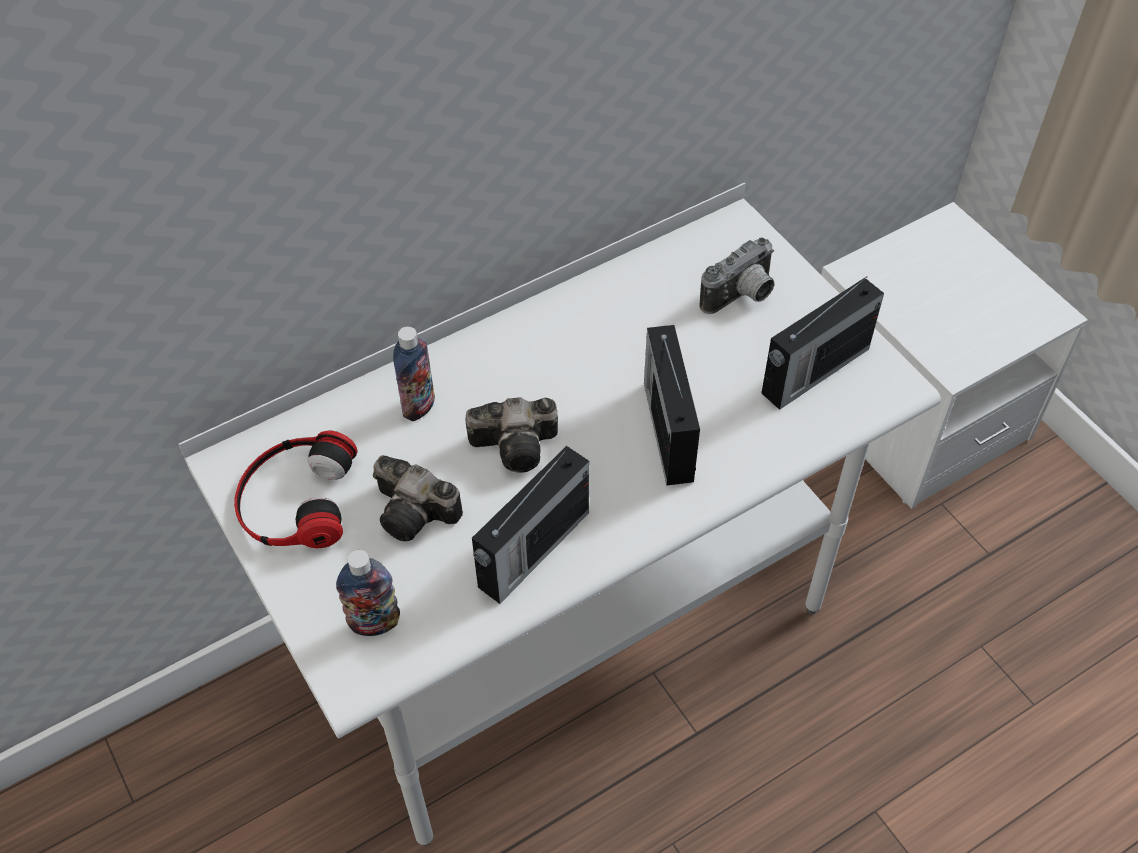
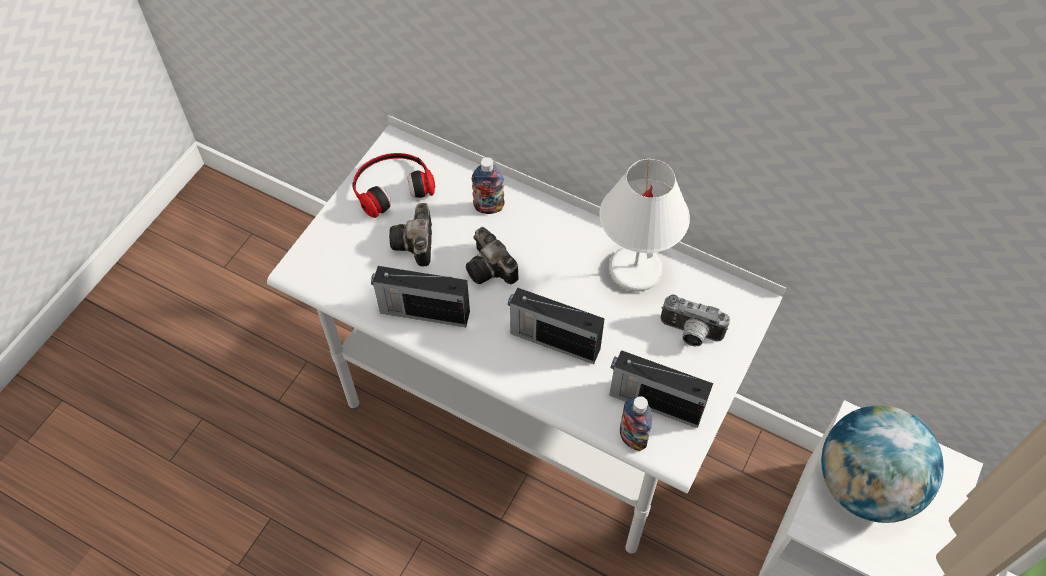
camera: 60 degrees right, 5 degrees up
(374, 623) = (336, 262): bottle -> bottle (632, 438)
(621, 303) = (636, 270): none -> white table lamp
(668, 429) = (553, 340): radio -> radio turned 120 degrees counterclockwise
(929, 301) = (864, 484): none -> globe

